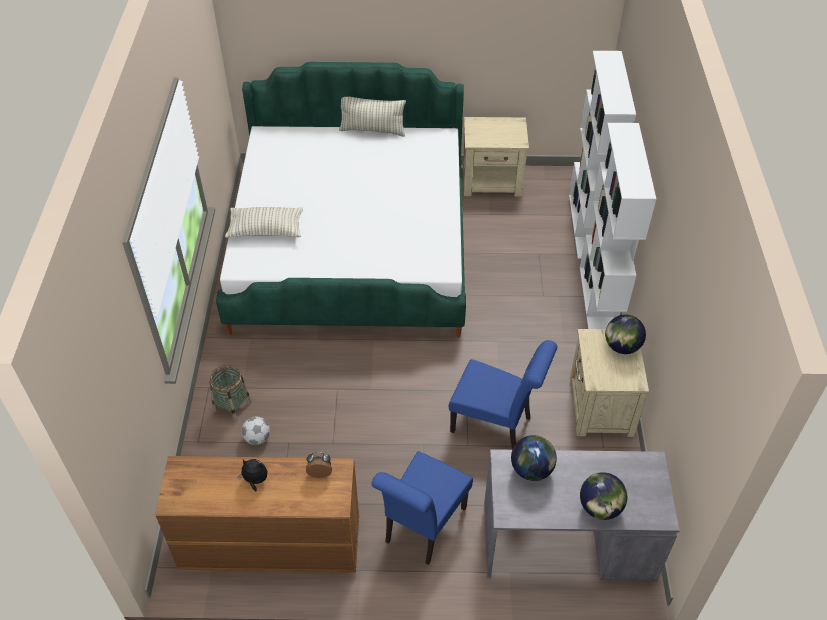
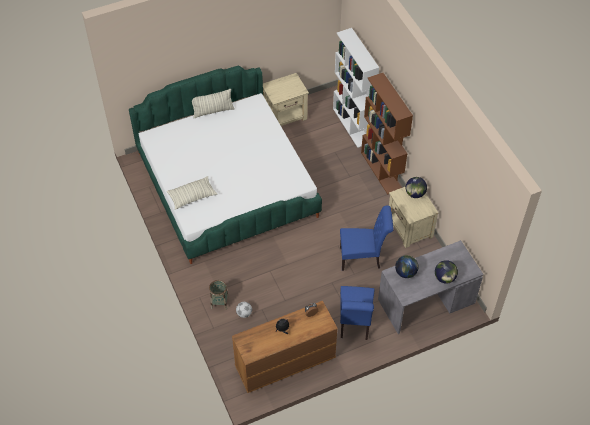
camera: 25 degrees left, 5 degrees up
(599, 304) = (381, 170): white bookcase -> brown bookcase

